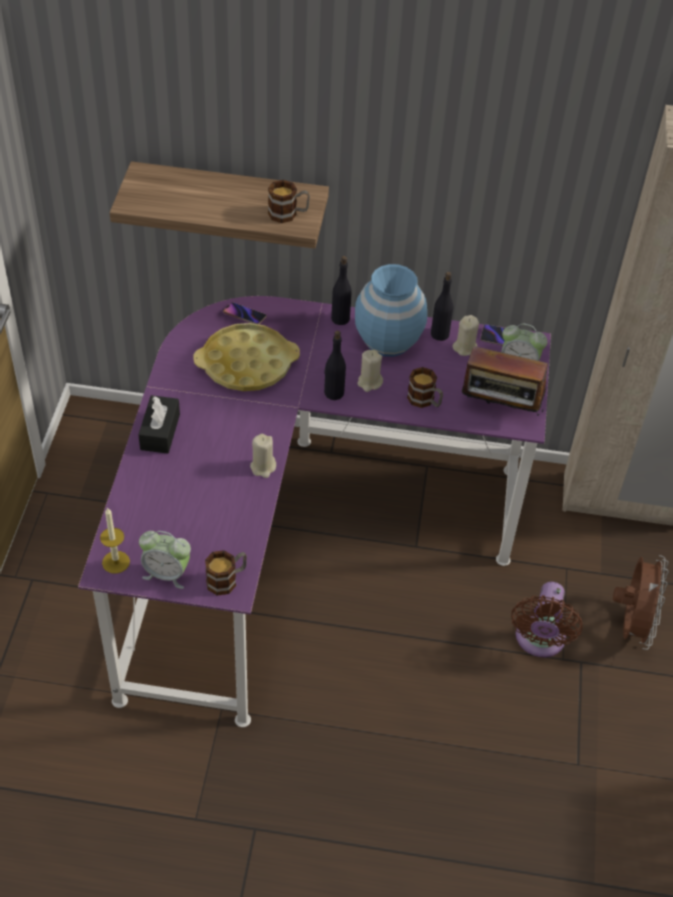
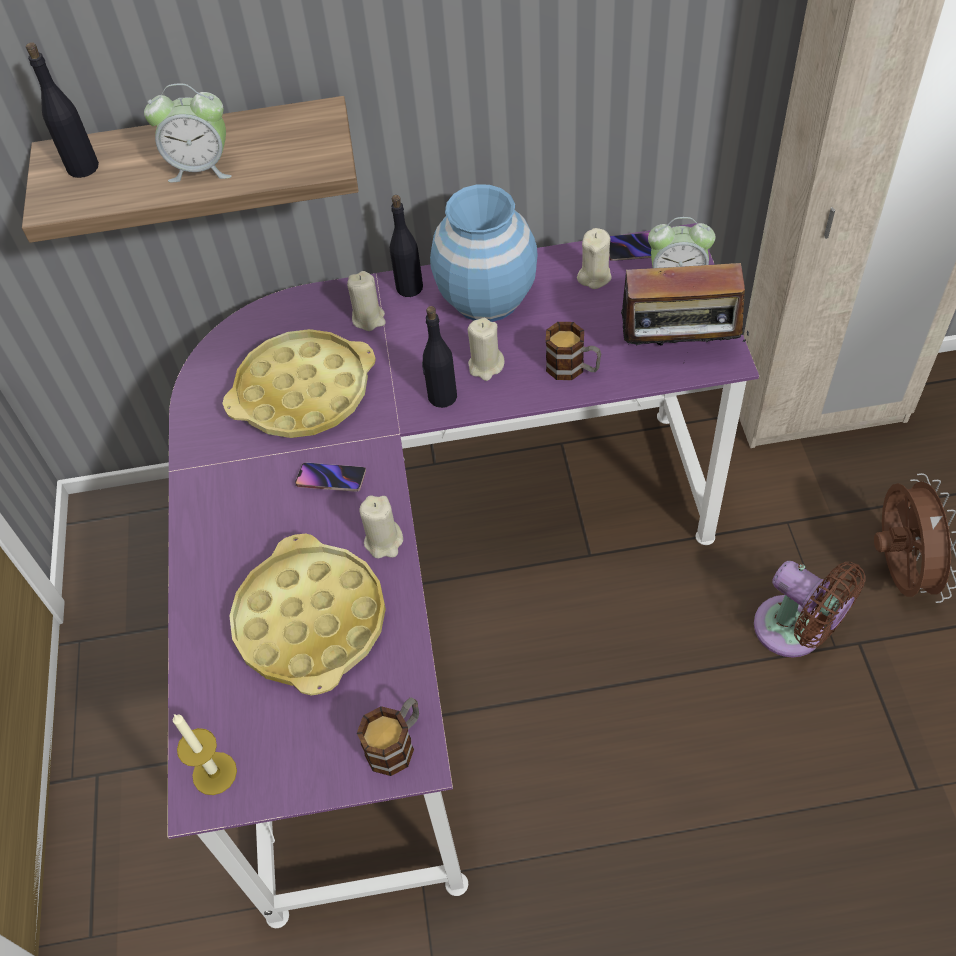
camera: 10 degrees left, 5 degrees up
(160, 432) = (212, 535): black tissue box -> none
(167, 573) = (300, 765): alarm clock -> alarm clock (201, 168)
(202, 498) = (311, 621): none -> yellow tray
(244, 315) = (275, 323): phone -> phone (331, 479)
(288, 214) = (300, 152): mug -> none
(306, 330) = (369, 318): none -> beige candle
(439, 334) = (552, 268): black bottle -> black bottle (82, 167)
(539, 640) = (795, 631): brown fan -> brown fan turned 45 degrees counterclockwise

